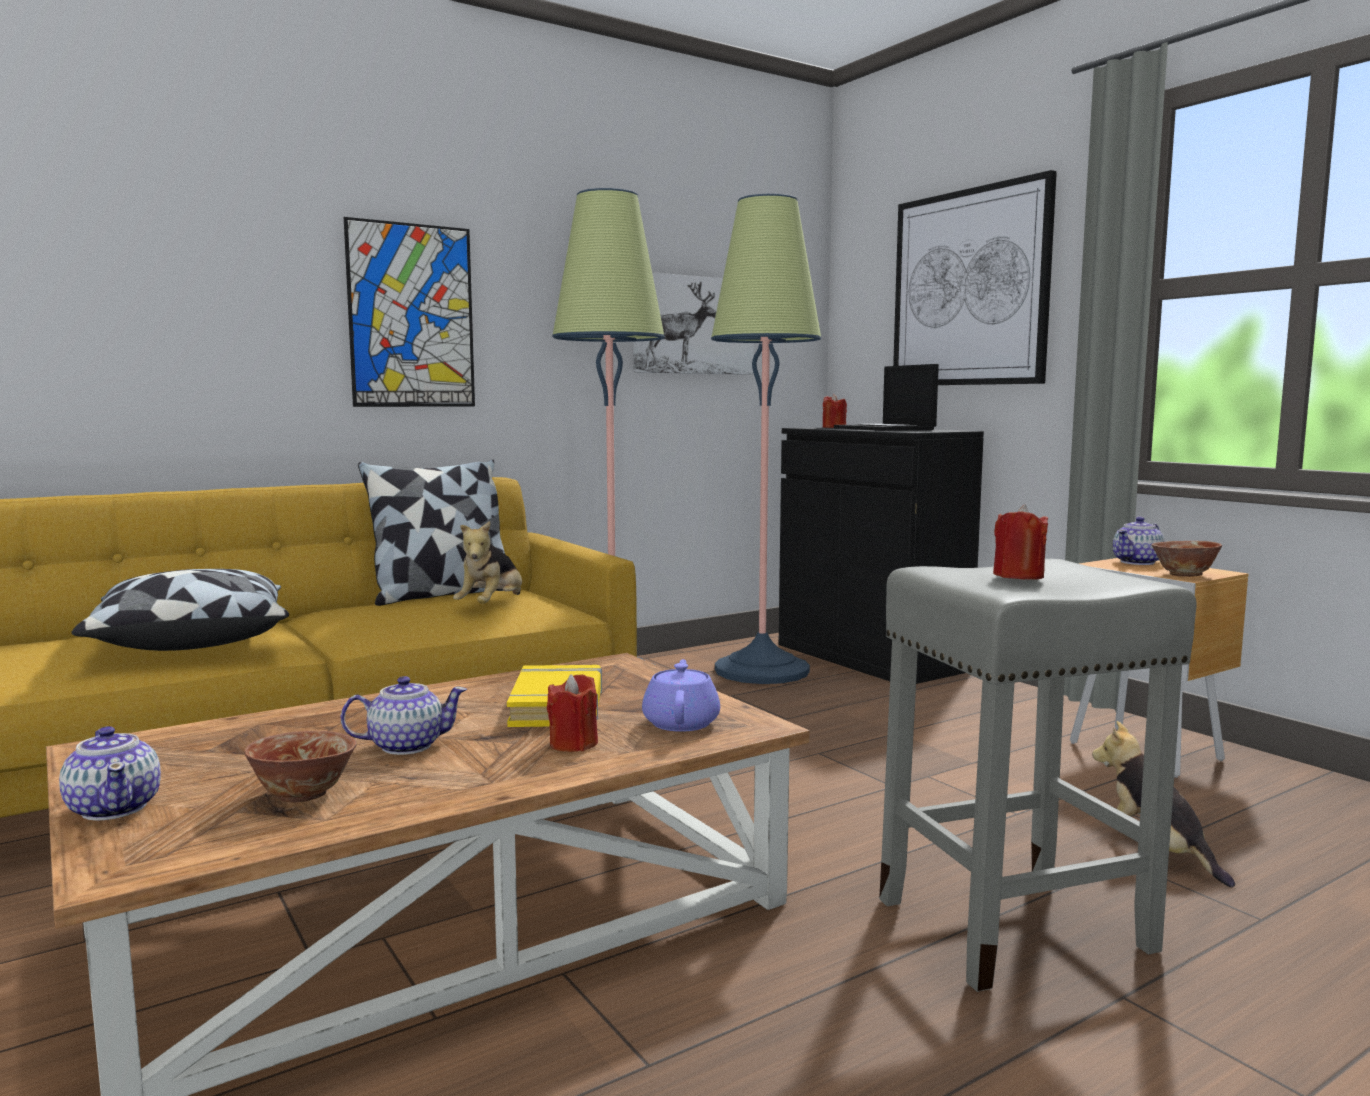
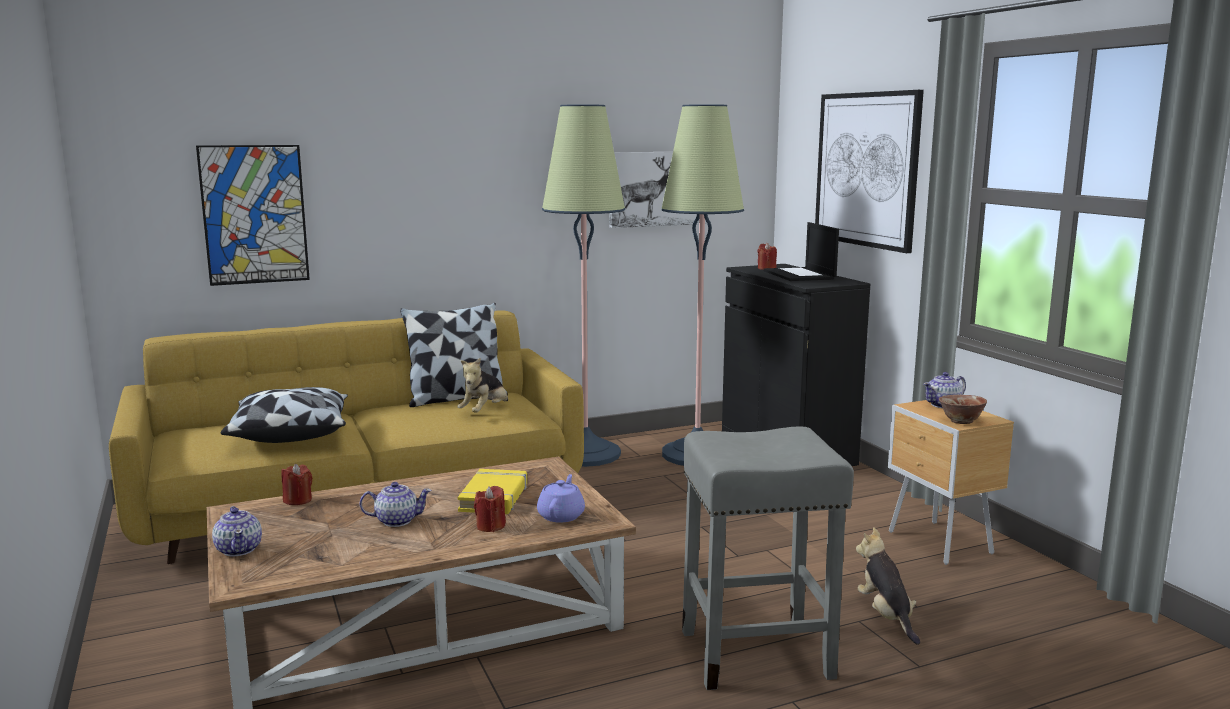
camera: 10 degrees right, 5 degrees up
(302, 795) = (333, 549): bowl -> none
(411, 316) = (441, 198): picture -> picture (254, 214)
(1018, 576) = (757, 444): red candle -> red candle (298, 500)

